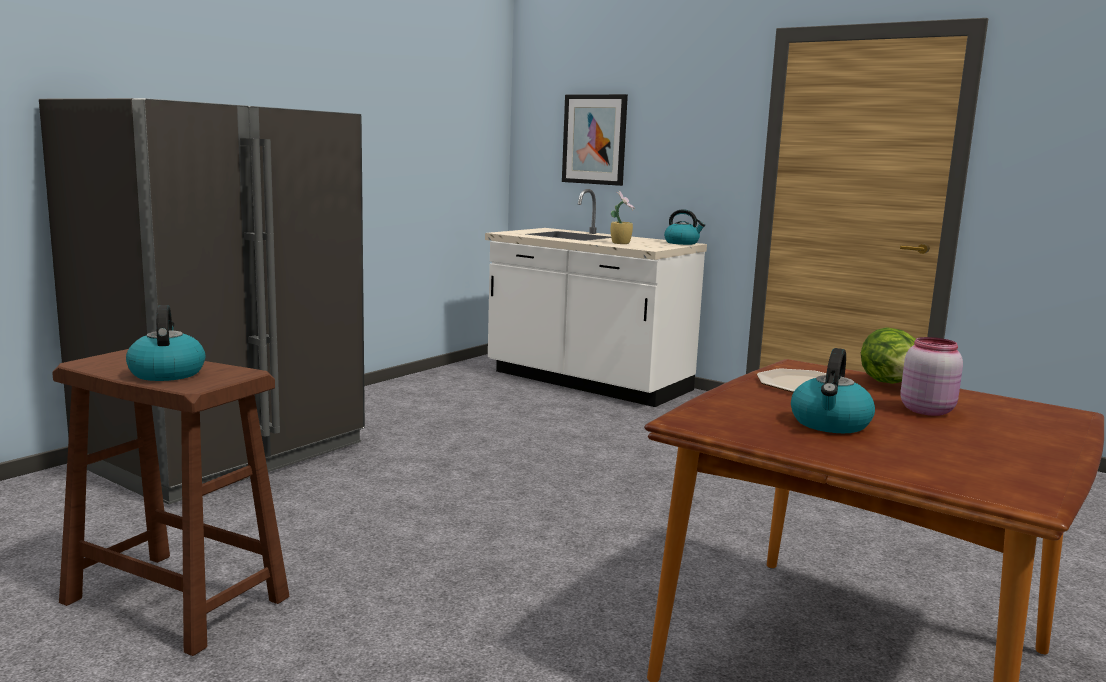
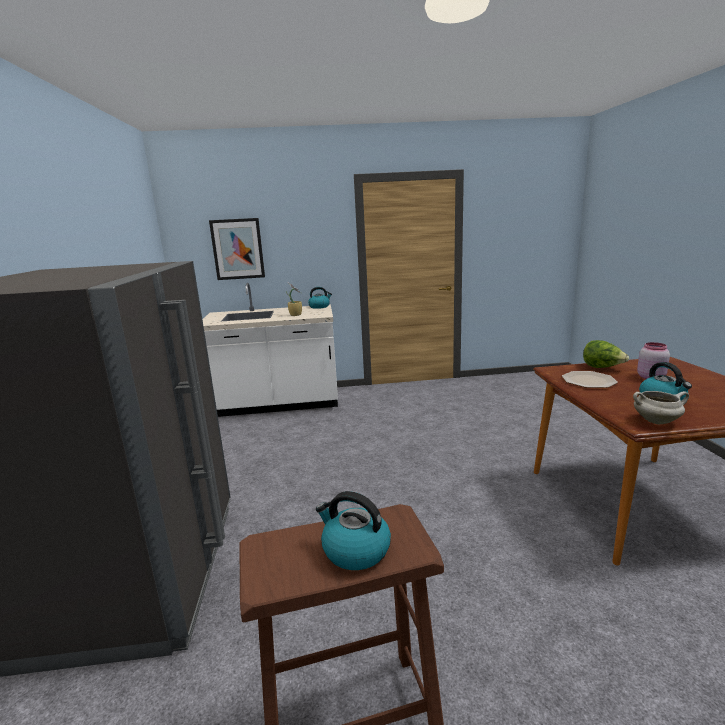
camera: 40 degrees left, 5 degrees up
(724, 427) = (656, 421): none -> white cooking pot

